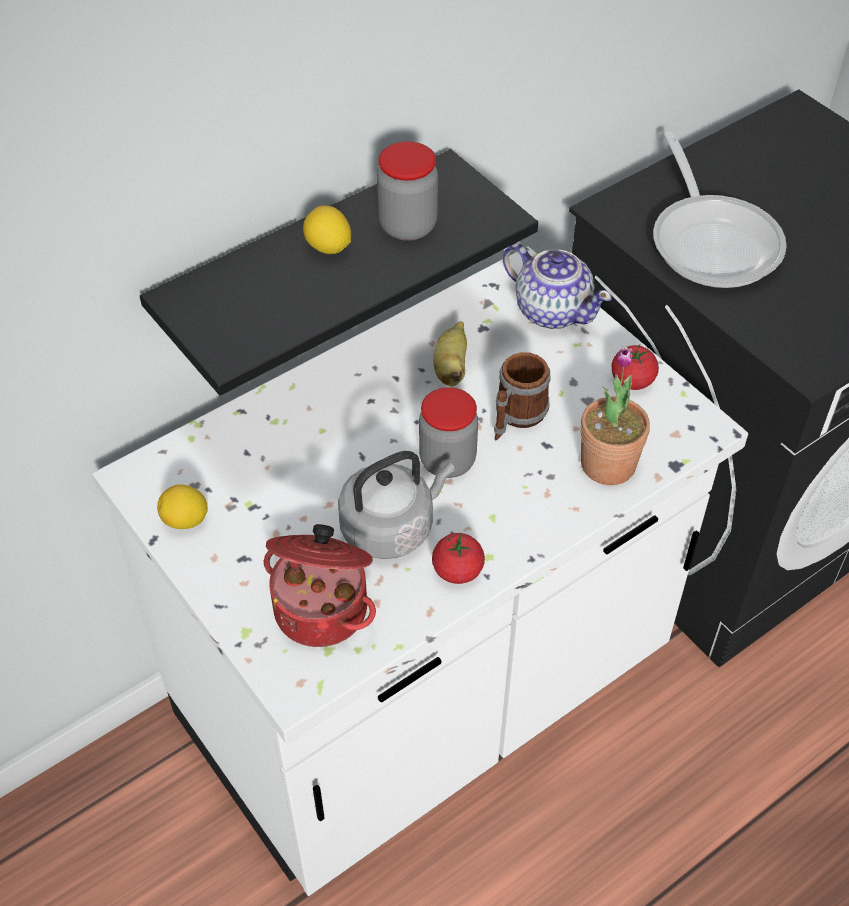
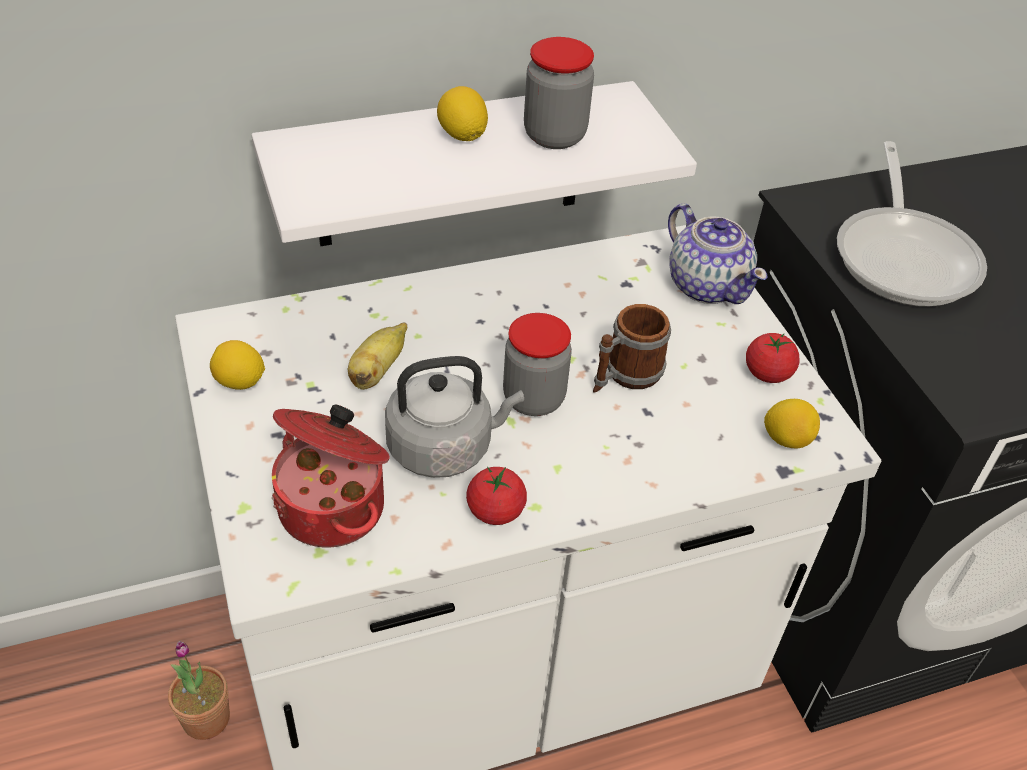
camera: 15 degrees right, 5 degrees down
(307, 268) = (450, 166): black shelf -> white shelf
(451, 368) = (577, 312): banana -> banana (377, 371)
(608, 464) = (707, 449): potted plant -> potted plant (206, 718)
(668, 436) = (786, 439): none -> lemon

